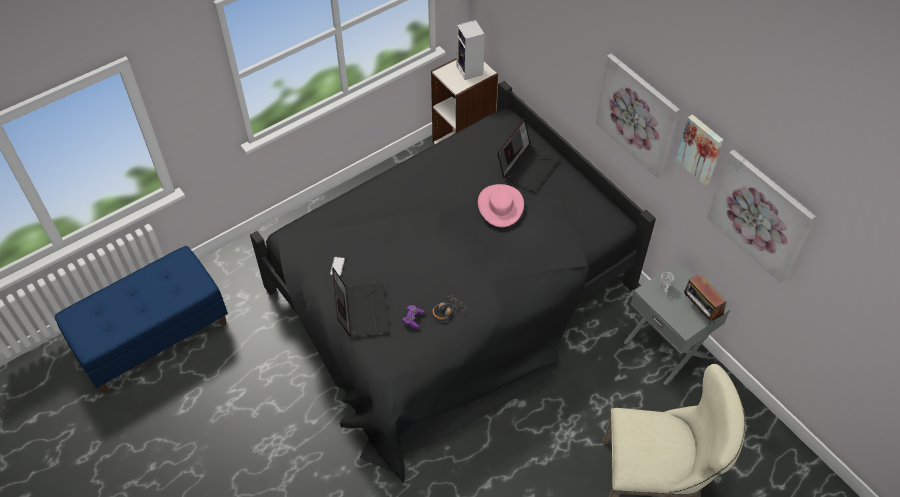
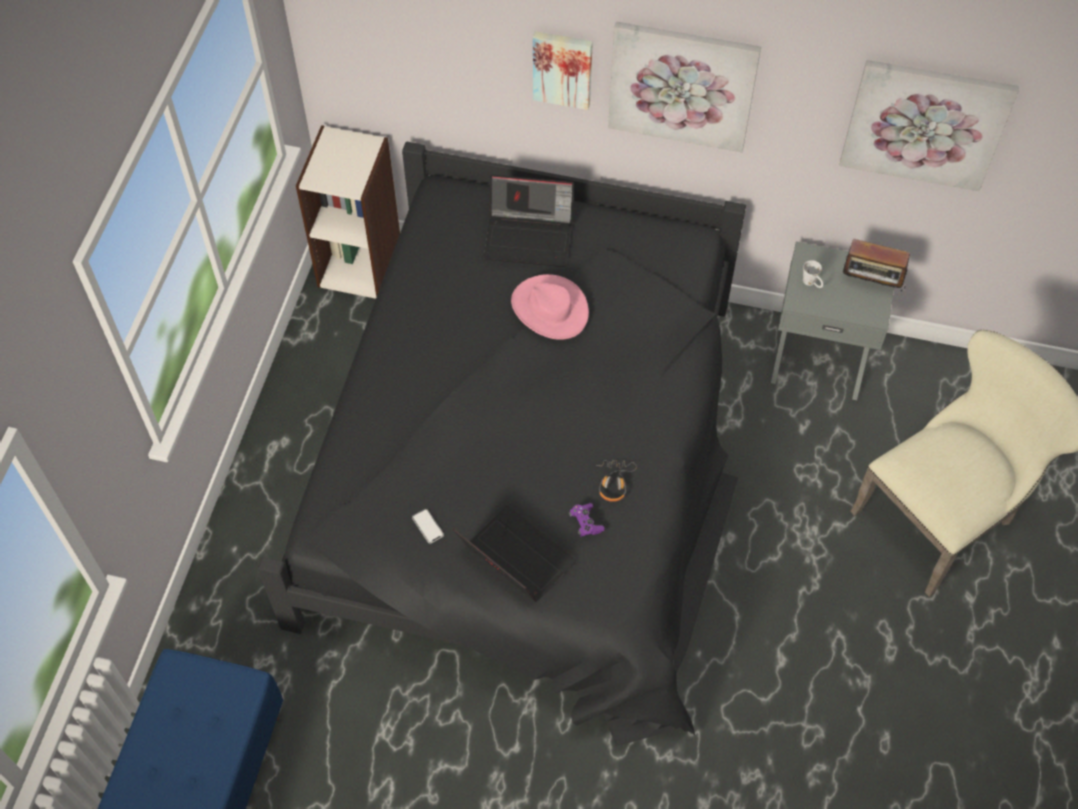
camera: 40 degrees left, 5 degrees up
(470, 71) = (348, 154): speaker -> none
(527, 166) = (530, 237): laptop -> laptop turned 105 degrees clockwise
(701, 149) = (807, 82): picture -> picture (563, 68)

